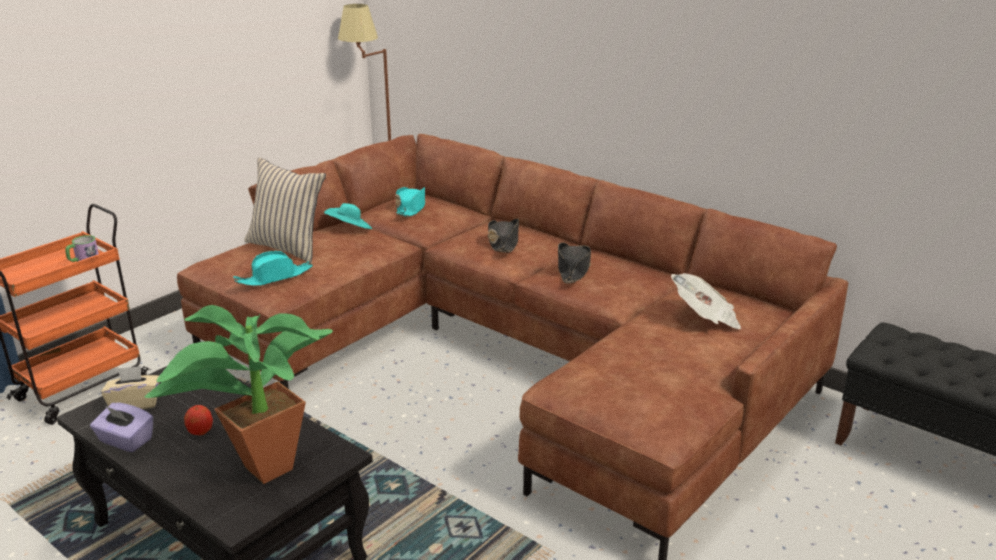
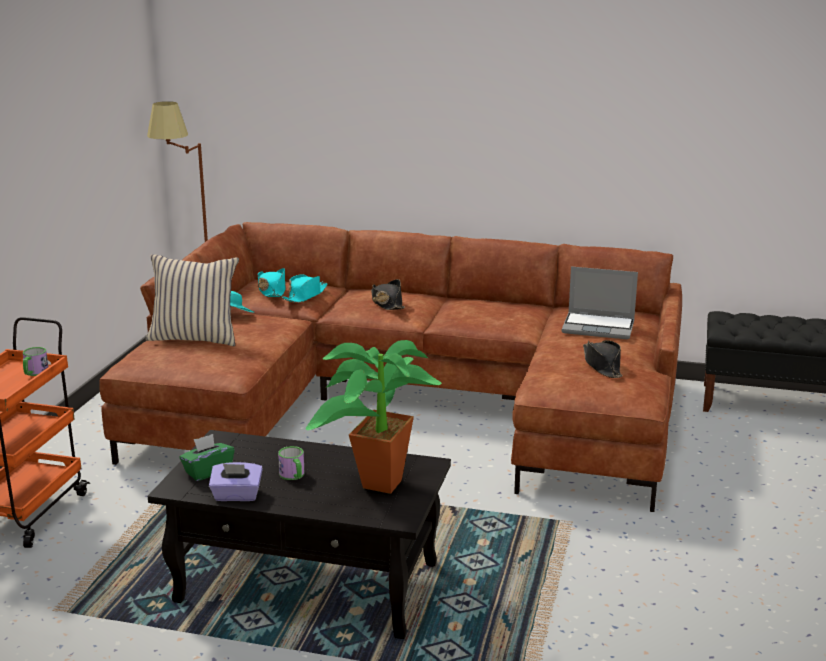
camera: 25 degrees left, 5 degrees down
(135, 403) = (208, 471): beige tissue box -> green tissue box
(200, 431) = (293, 476): apple -> mug
(274, 277) = (216, 361): turquoise hat -> turquoise hat (305, 295)
(573, 269) = (466, 312): black hat -> black hat (602, 365)
(705, 318) = (599, 327): newspaper -> laptop

